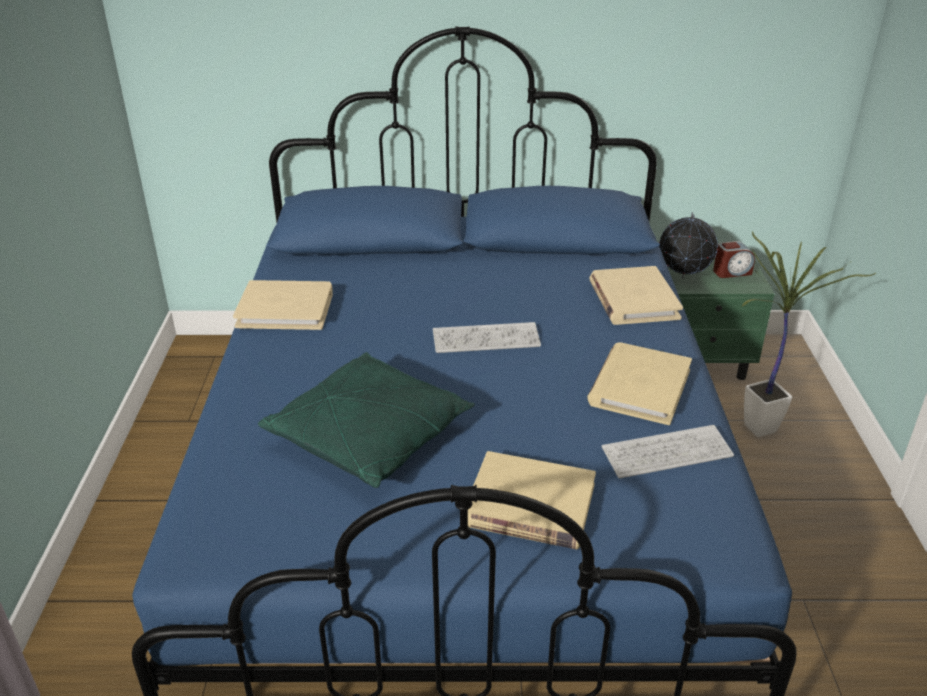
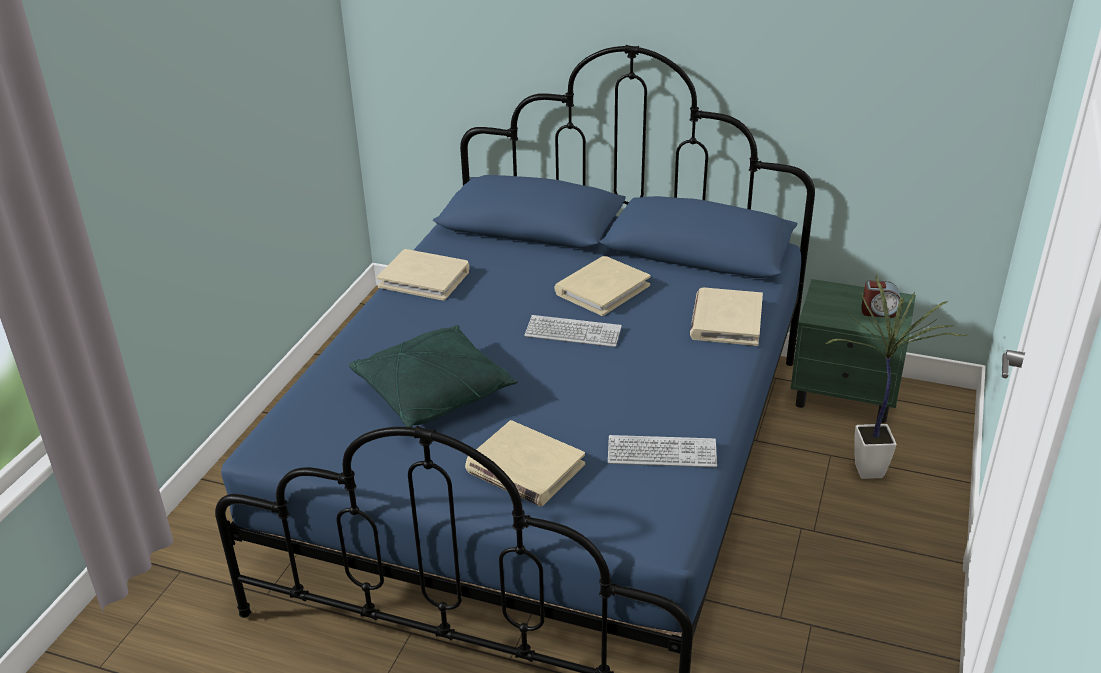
camera: 20 degrees right, 0 degrees up
(639, 387) = (677, 396): beige book -> beige book (602, 289)
(683, 277) = (825, 309): globe -> none

